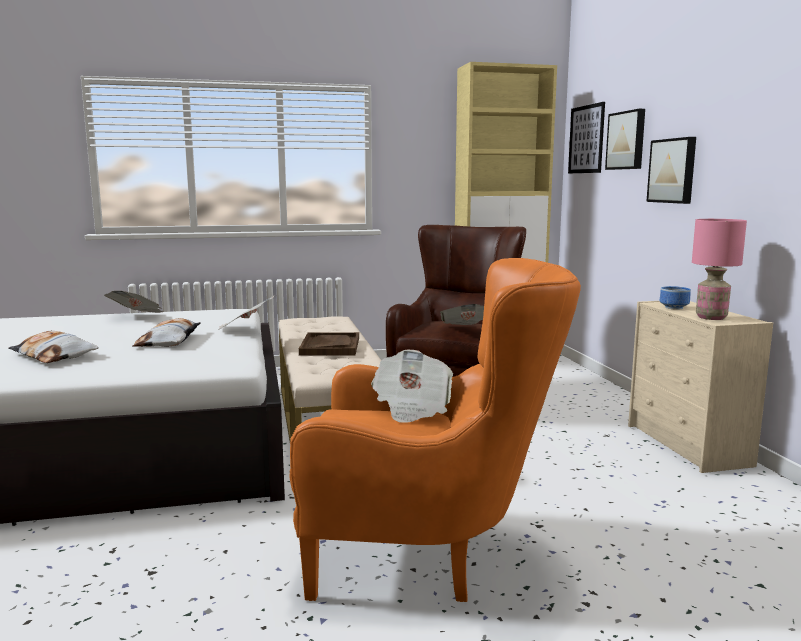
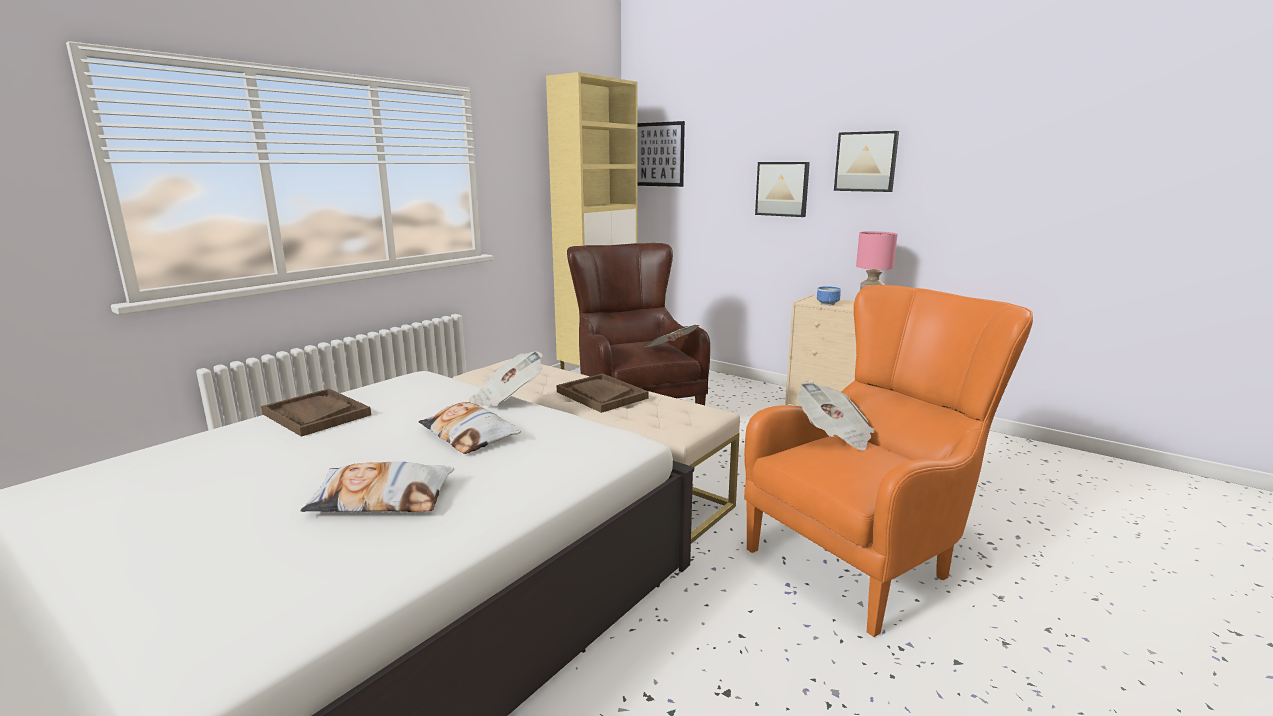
camera: 40 degrees left, 5 degrees up
(137, 317) = (316, 414): newspaper -> brown tray
(627, 140) = (719, 159): picture -> picture (866, 161)

